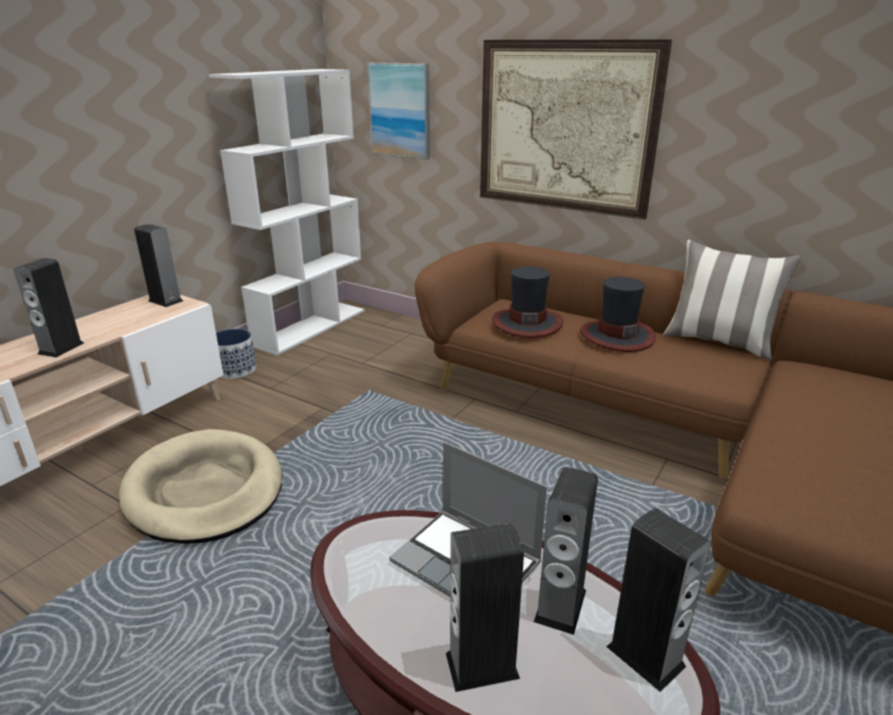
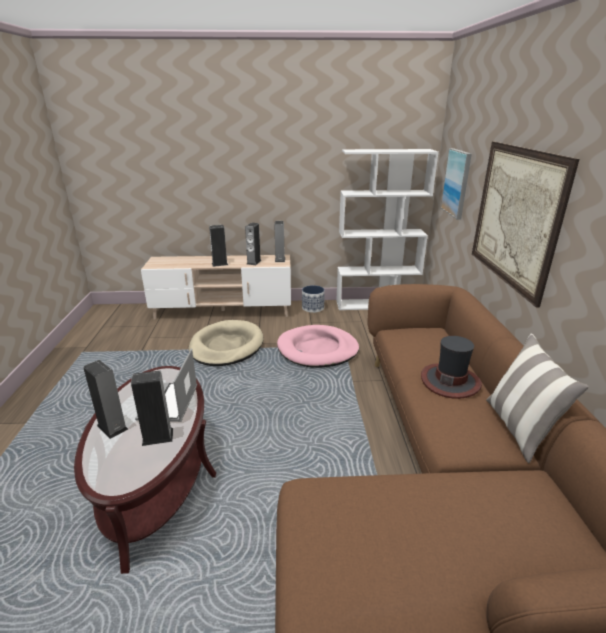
camera: 55 degrees right, 0 degrees up
(347, 412) = (317, 349): none -> pink dog bed
(527, 323) = (416, 345): hat -> none
(645, 656) = (138, 470): speaker -> speaker (254, 262)

